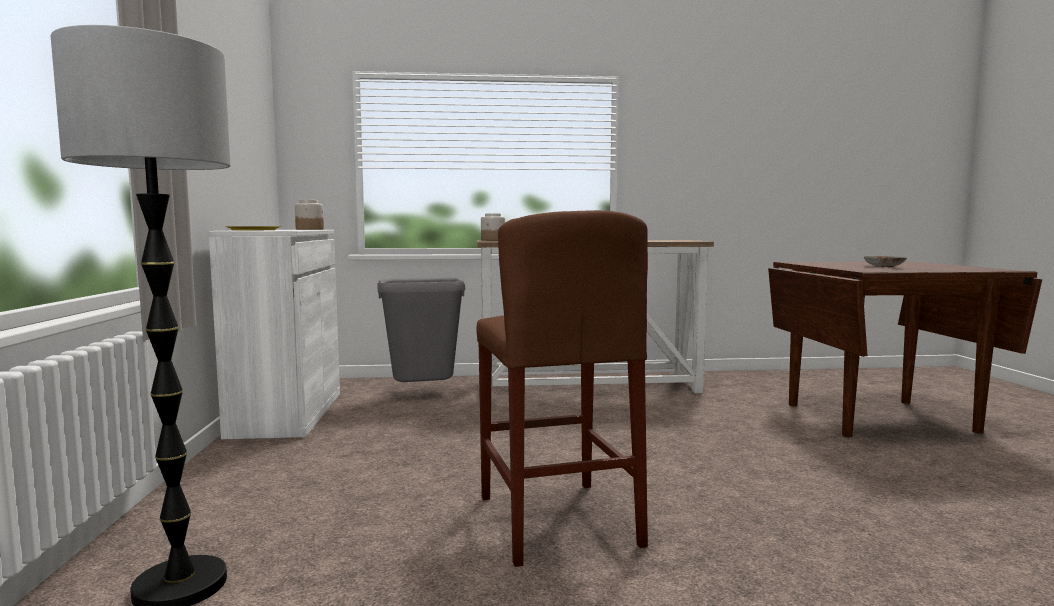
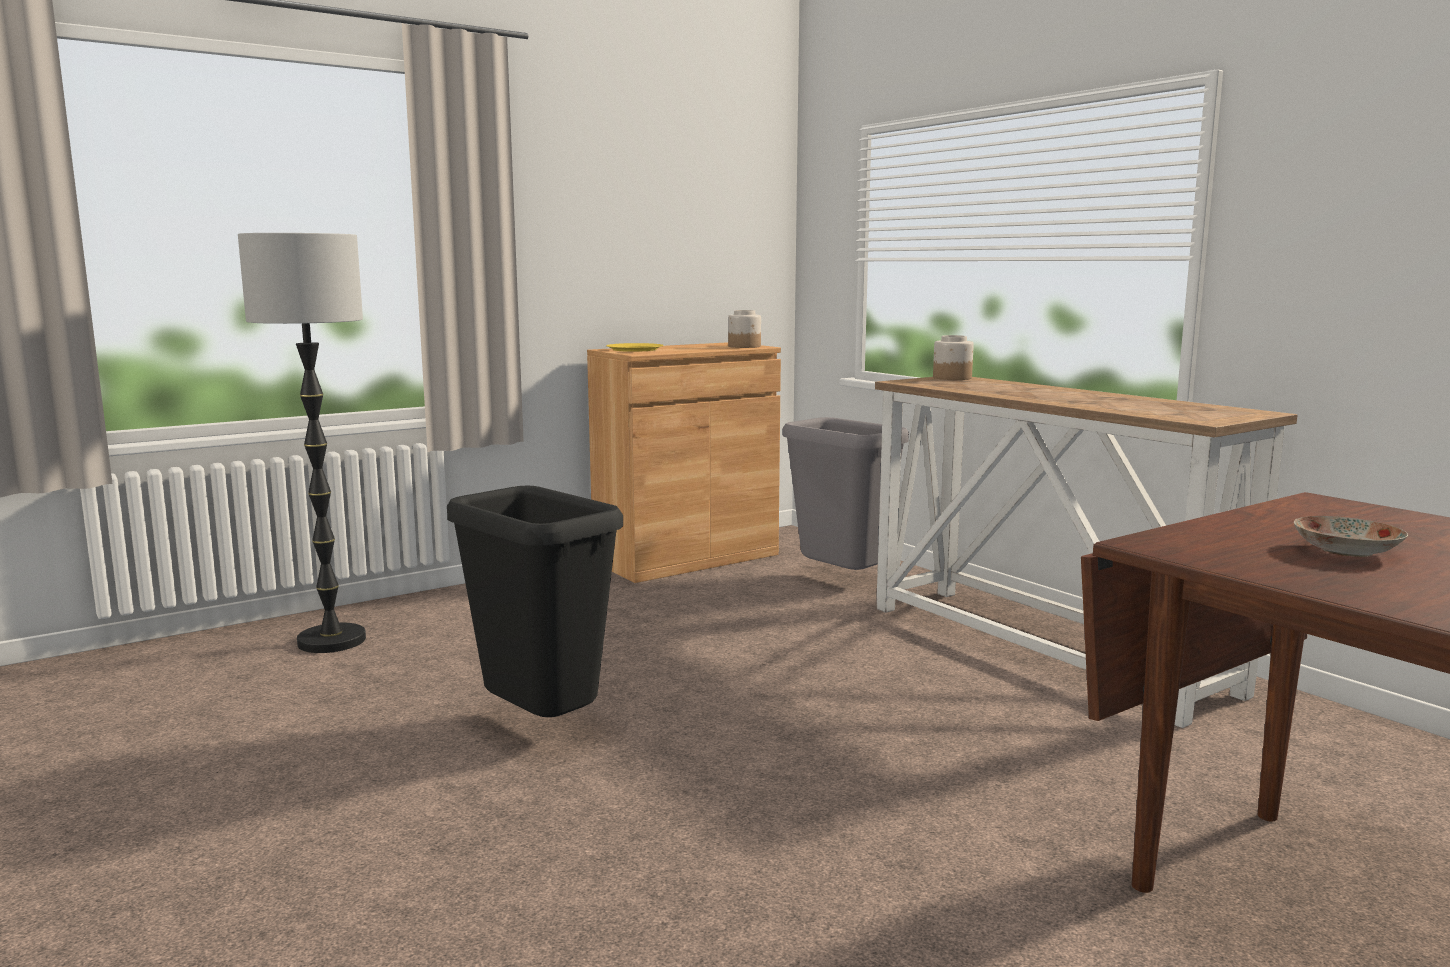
camera: 60 degrees right, 5 degrees up
(287, 414) = (686, 558): white cabinet -> brown cabinet
(556, 520) = (539, 728): brown stool -> black trash can

